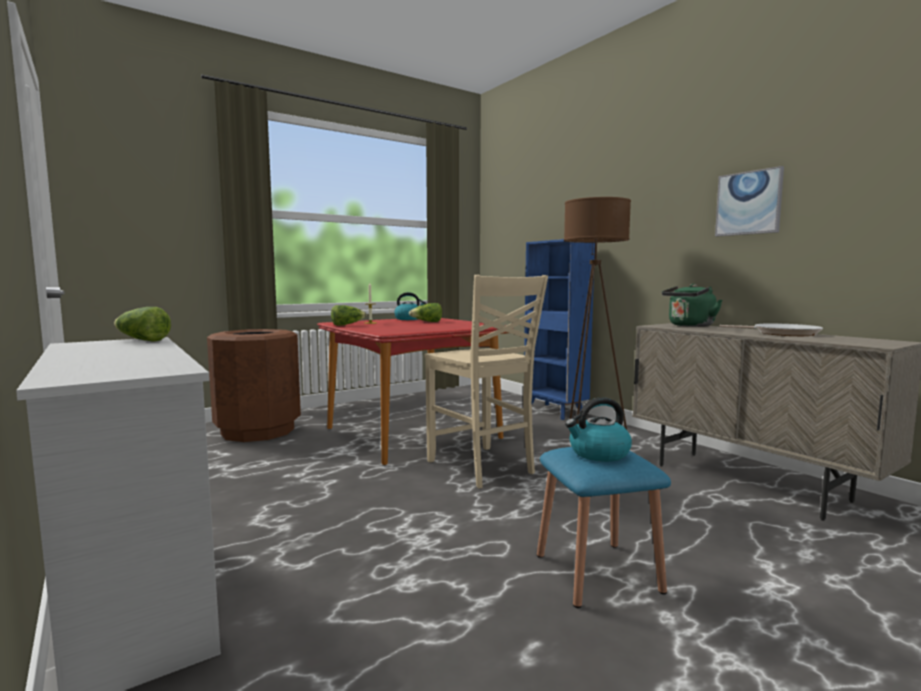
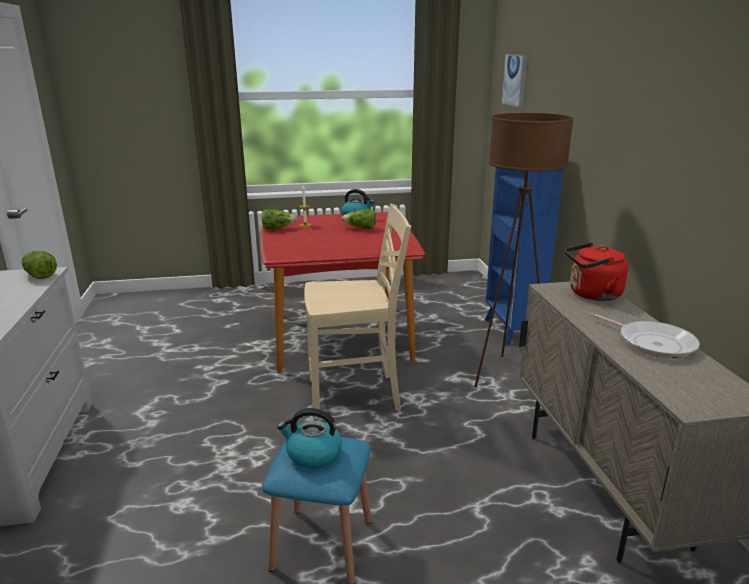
camera: 25 degrees right, 15 degrees up
(258, 431) = (221, 306): brown trash can -> none
(482, 467) = (355, 395): beige chair -> beige chair turned 90 degrees counterclockwise
(689, 326) = (592, 294): green kettle -> red kettle
(748, 203) = (701, 147): picture -> picture (515, 80)

